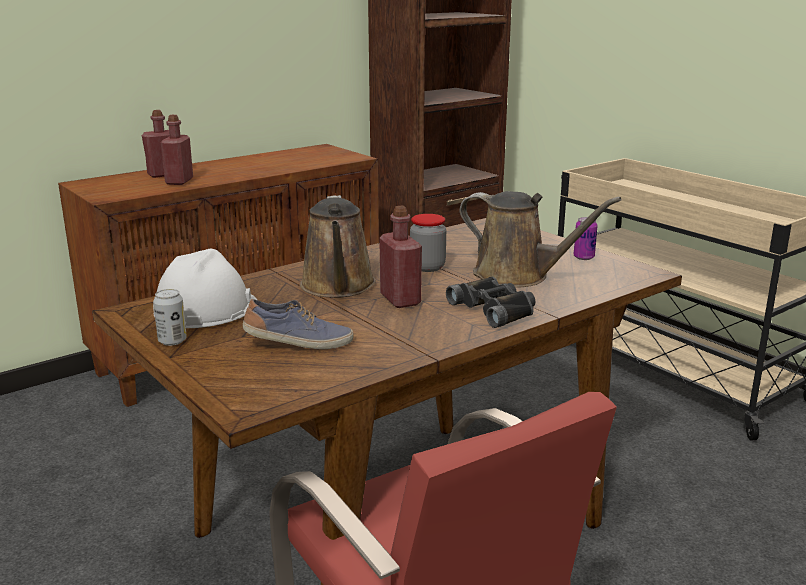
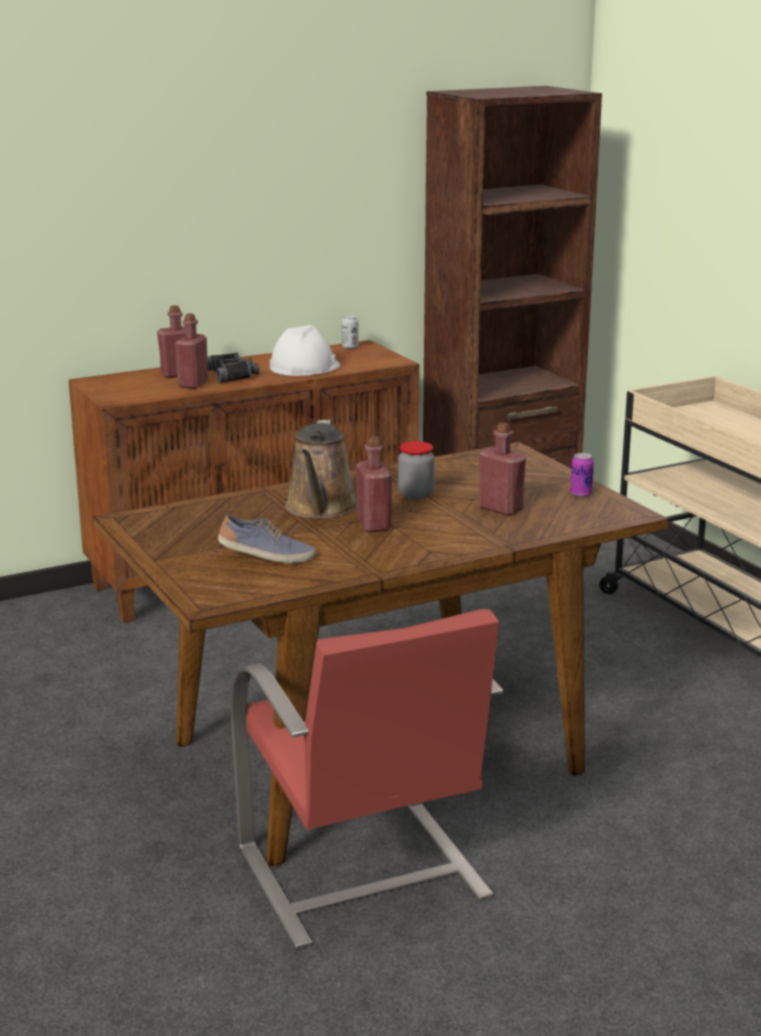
camera: 10 degrees right, 0 degrees up
(172, 341) = (158, 547): can -> can (350, 347)
(205, 308) = (193, 520): white hard hat -> white hard hat (304, 366)
(495, 309) = (458, 539): black binoculars -> black binoculars (232, 374)
(518, 276) = (500, 509): brown watering can -> red bottle

